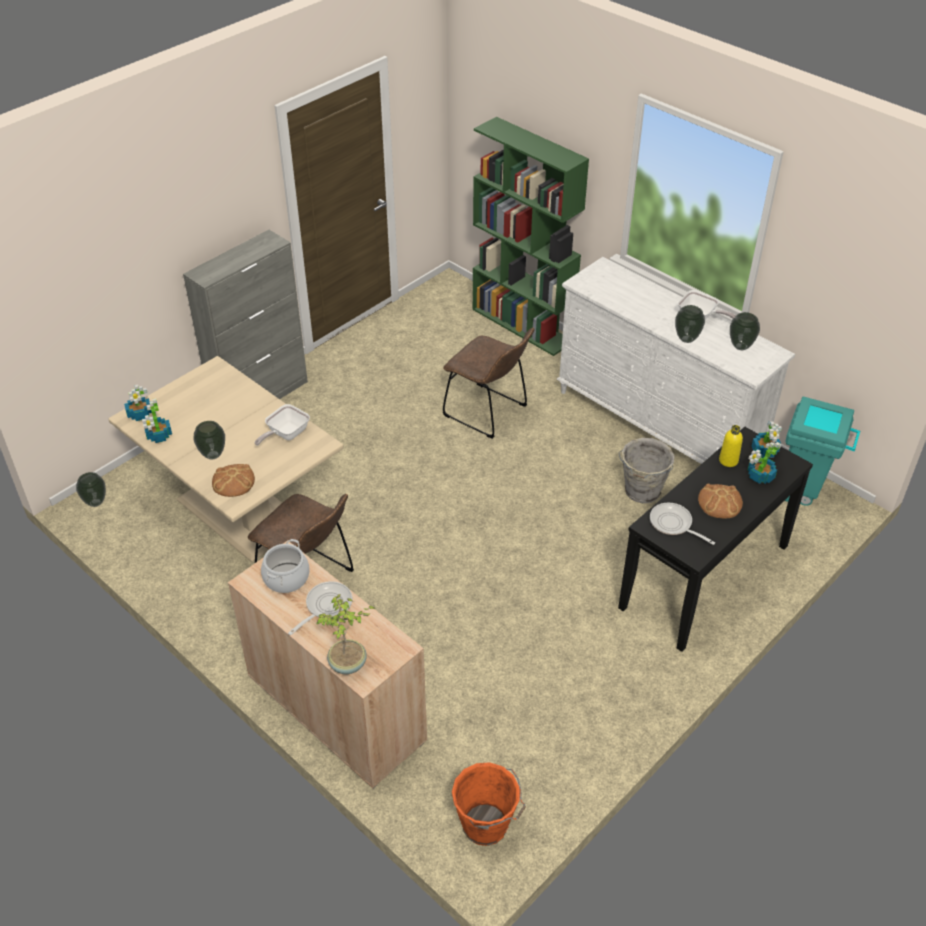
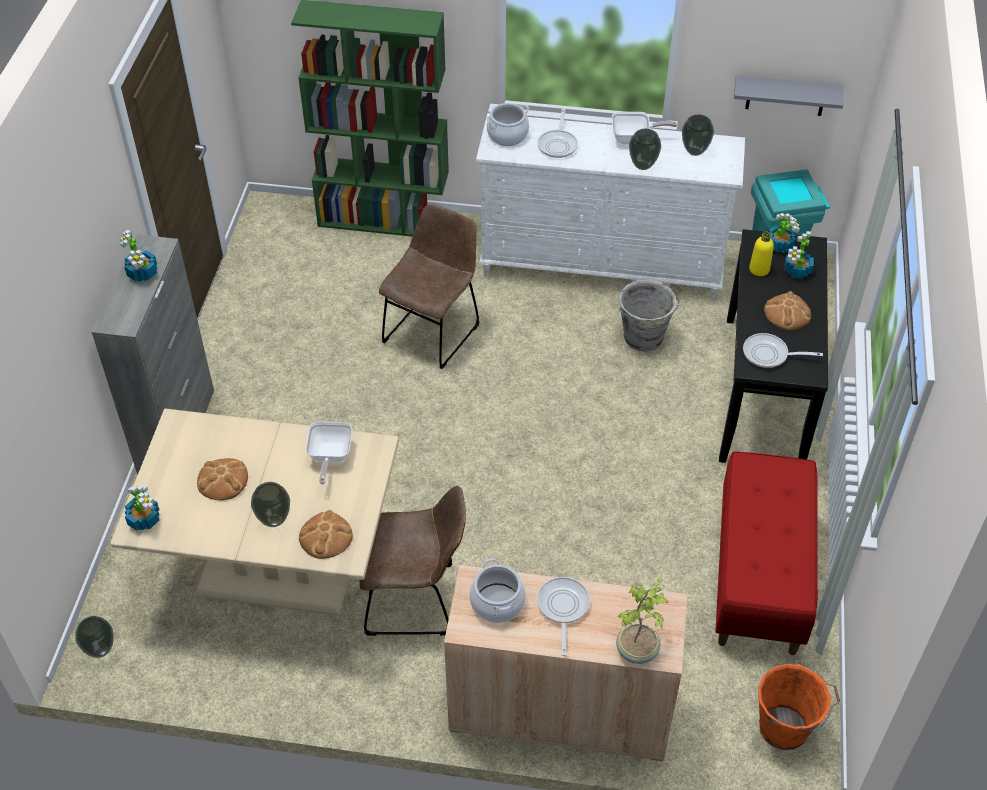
camera: 35 degrees left, 5 degrees up
(159, 436) = (192, 532): potted plant -> potted plant (142, 273)
(207, 415) = (223, 480): none -> bread
(488, 412) = (434, 330): brown chair -> brown chair turned 60 degrees counterclockwise
(572, 707) = (760, 576): none -> red bench
(602, 277) = (507, 135): none -> cooking pot
(634, 298) = (558, 144): none -> frying pan
(845, 330) = (786, 96): none -> grey shelf

